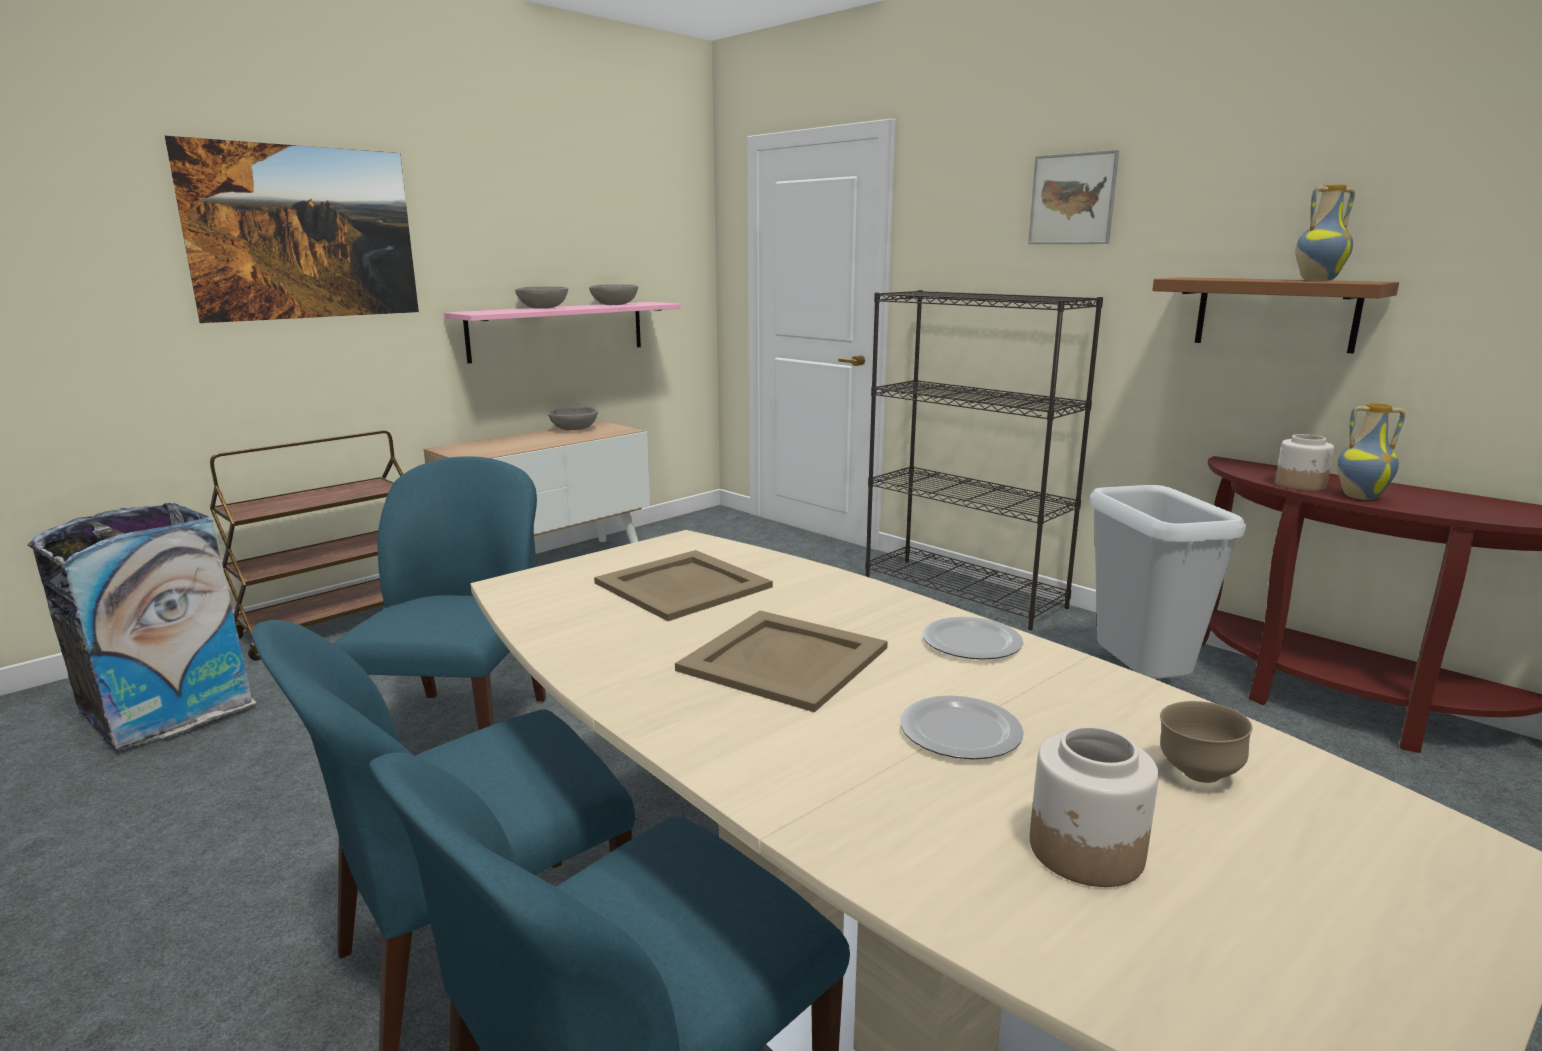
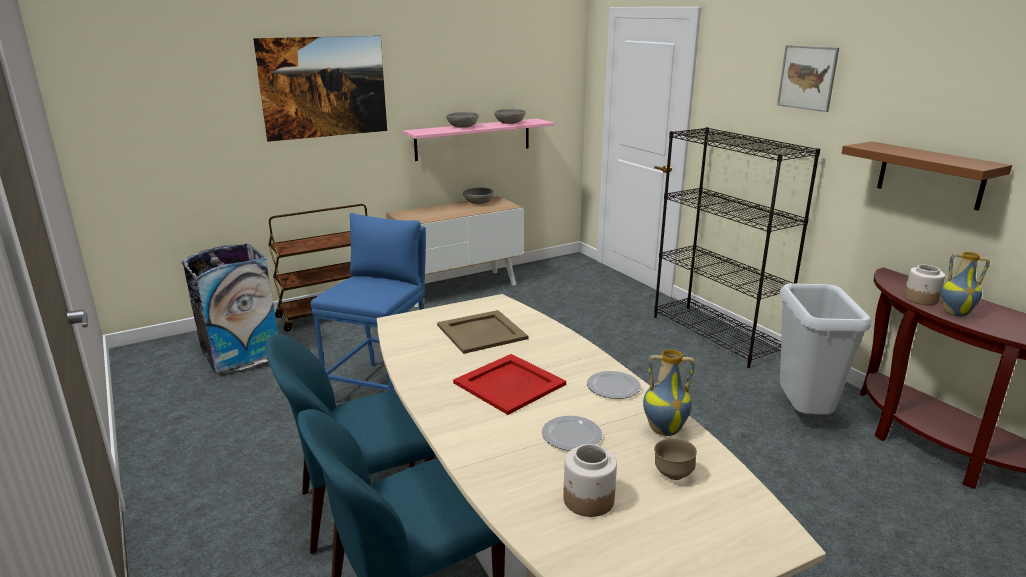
camera: 15 degrees right, 5 degrees up
(460, 734) = (382, 389): blue chair -> blue stool
(783, 658) = (509, 383): beige tray -> red tray
(1317, 280) = (951, 159): vase -> vase (664, 429)

